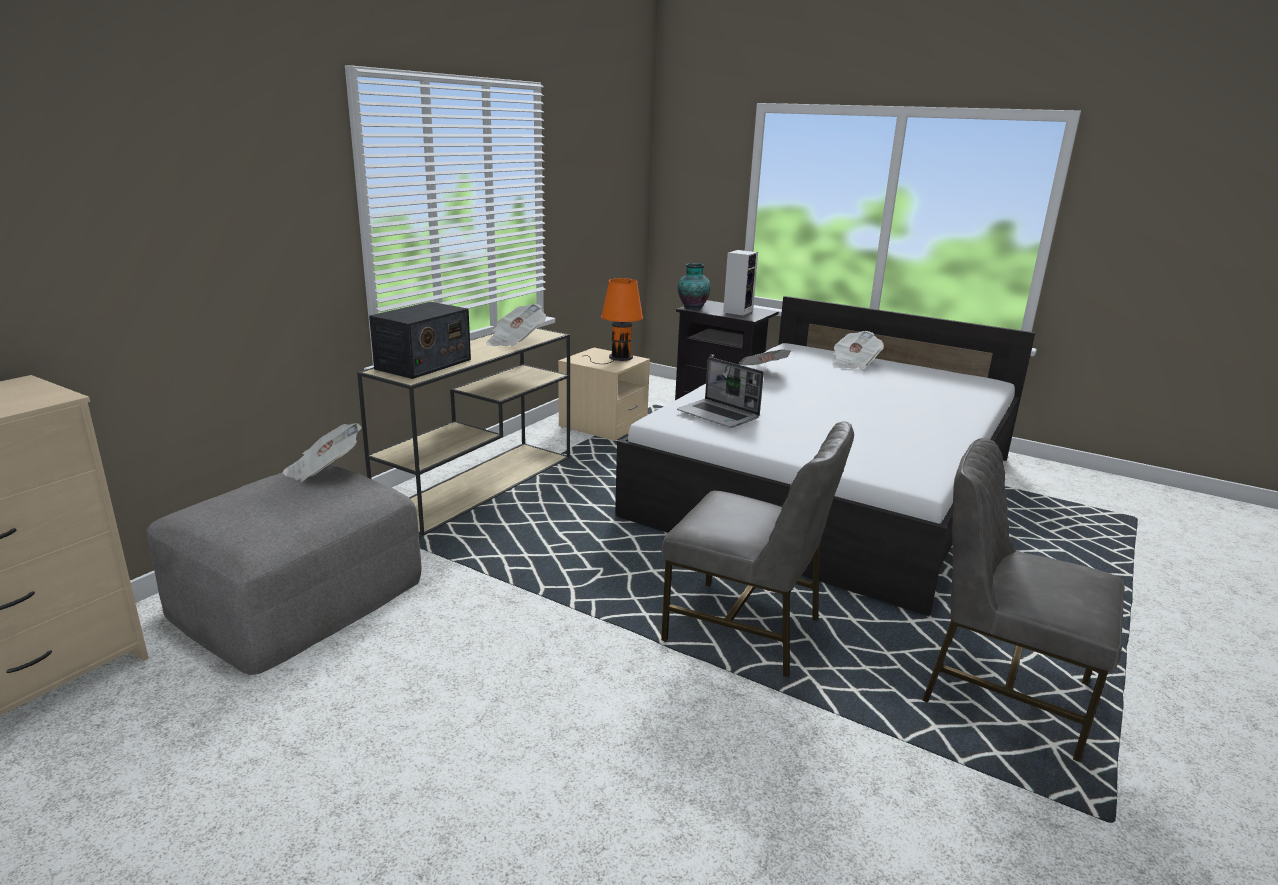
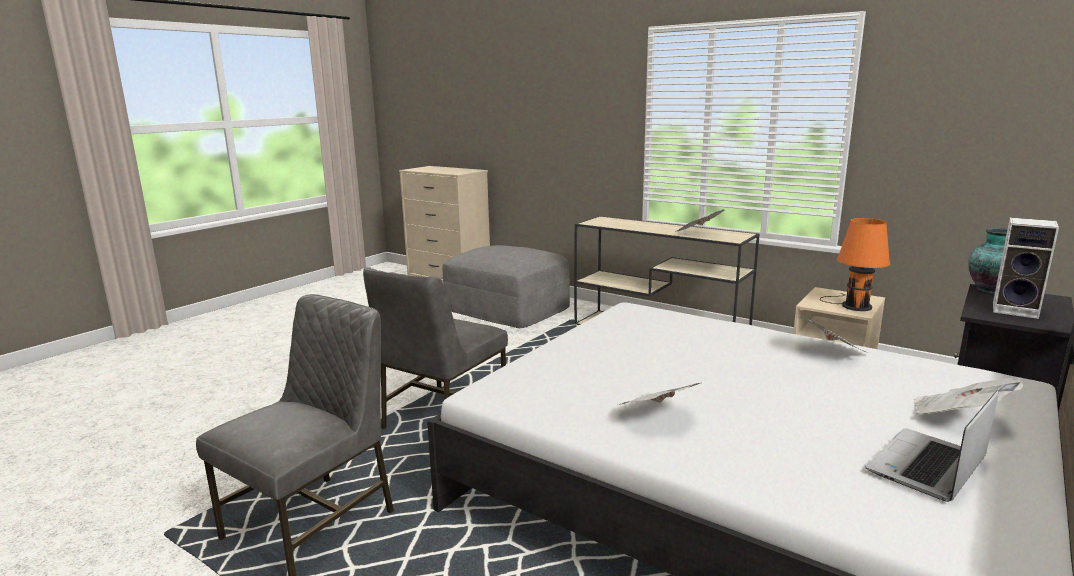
camera: 95 degrees right, 5 degrees down
(324, 471) = (533, 252): newspaper -> newspaper (655, 415)
(423, 364) = (621, 222): radio -> none
(719, 415) = (649, 325): laptop -> laptop (927, 467)

